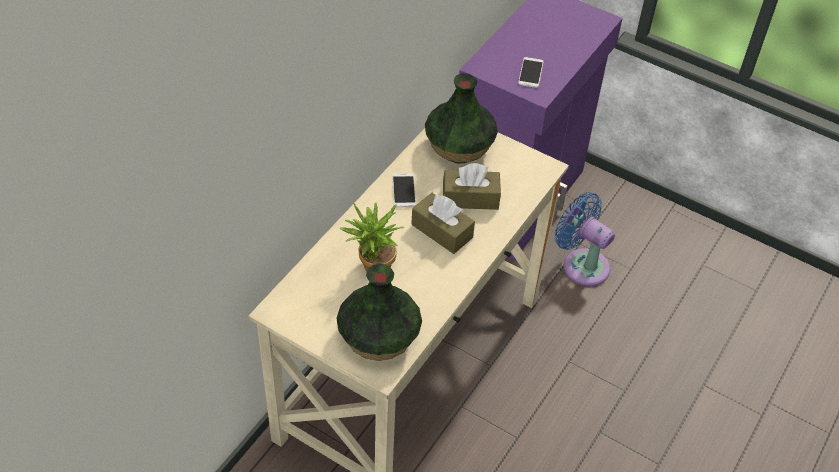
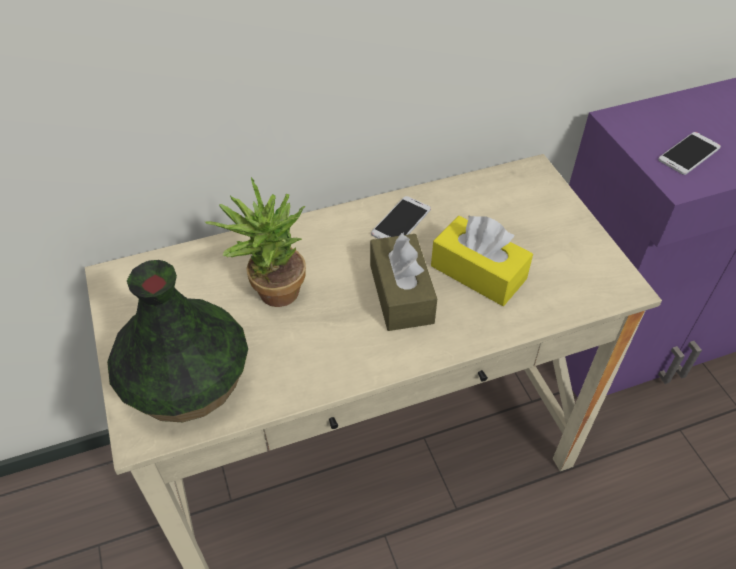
camera: 40 degrees right, 0 degrees up
(459, 147) = (520, 206): vase -> none
(470, 198) = (478, 272): brown tissue box -> yellow tissue box
(582, 264) = (665, 456): blue fan -> none

